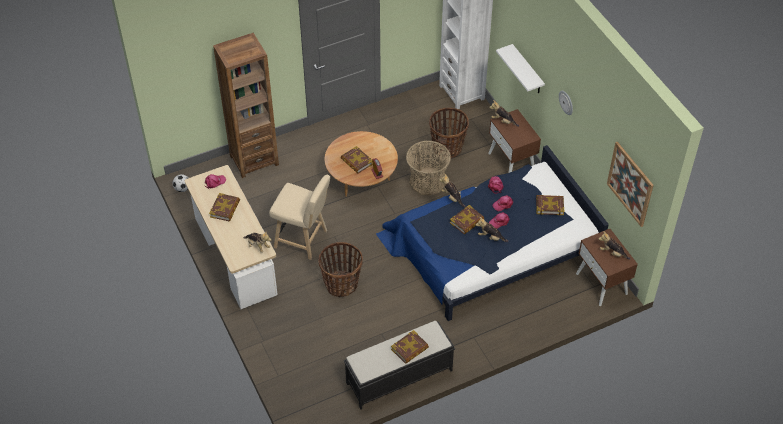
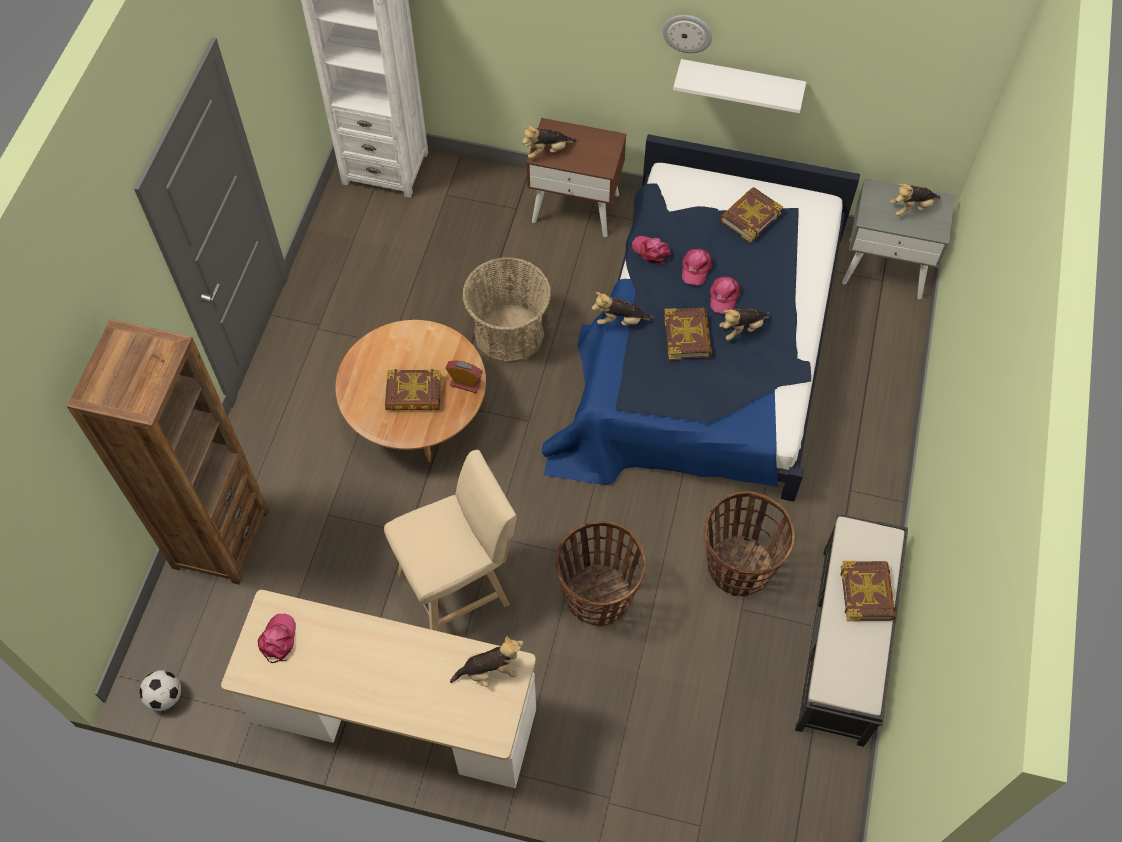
camera: 50 degrees left, 10 degrees up
(225, 209) = (357, 666): book -> none
(447, 148) = (471, 262): basket -> basket (738, 567)
(527, 70) = (548, 36): white shelf -> white shelf (741, 84)
(602, 284) = (885, 268): brown nightstand -> grey nightstand
(630, 184) = (913, 78): picture -> none

